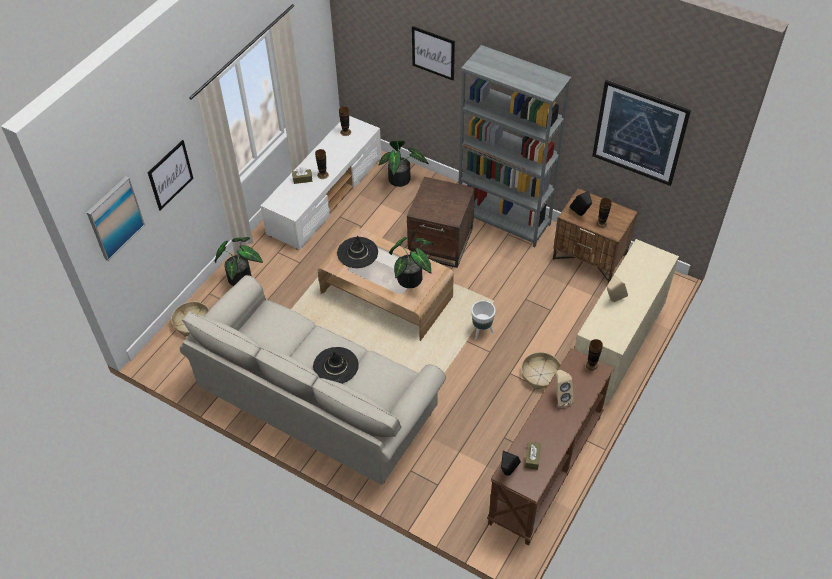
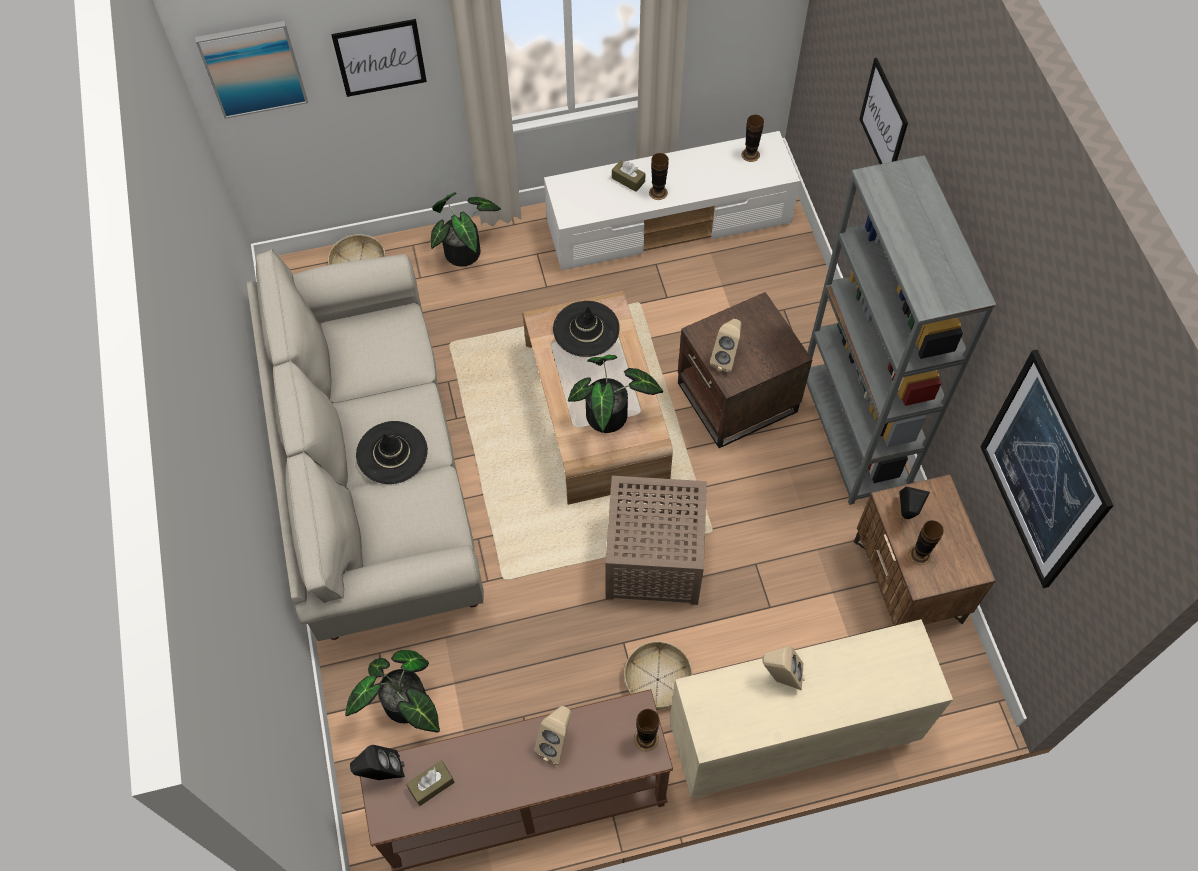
camera: 45 degrees right, 10 degrees up
(402, 180) = (783, 274): potted plant -> potted plant (406, 708)
(440, 213) = (726, 358): none -> beige speaker
(481, 331) = (652, 557): white planter -> brown side table

